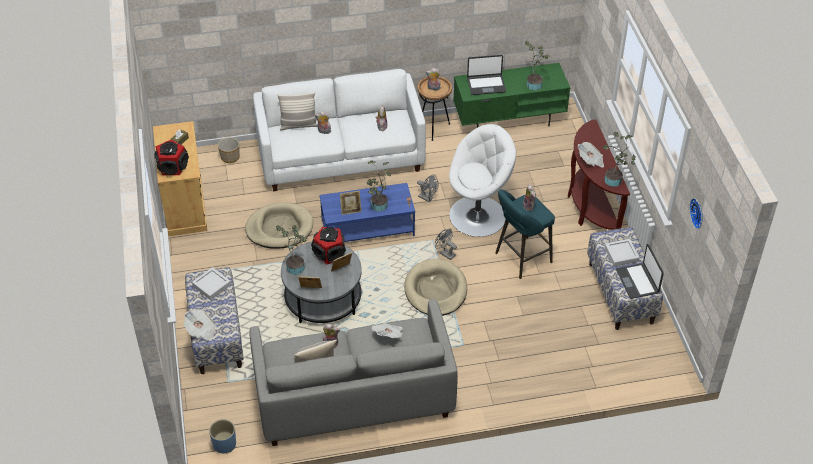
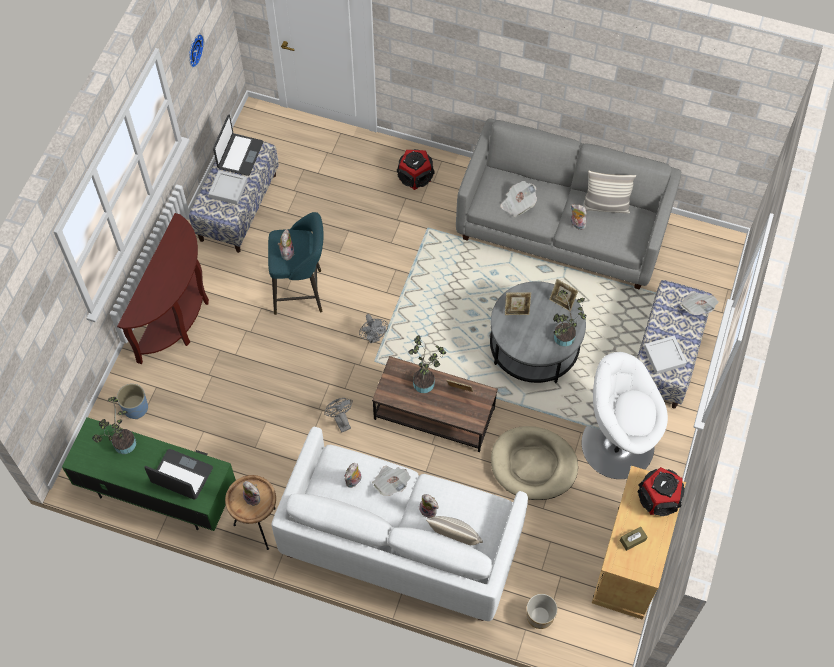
camera: 150 degrees left, 15 degrees up
(224, 444) = (705, 238): blue planter -> blue planter (136, 408)
(329, 253) = (518, 337): speaker -> speaker (416, 176)
(368, 227) = (433, 414): blue coffee table -> brown coffee table
(435, 290) = (413, 299): beige dog bed -> none
(478, 216) = (303, 367): white armchair -> white armchair (616, 444)
(590, 161) = (176, 272): newspaper -> newspaper (391, 483)
(615, 181) = (176, 234): potted plant -> none

